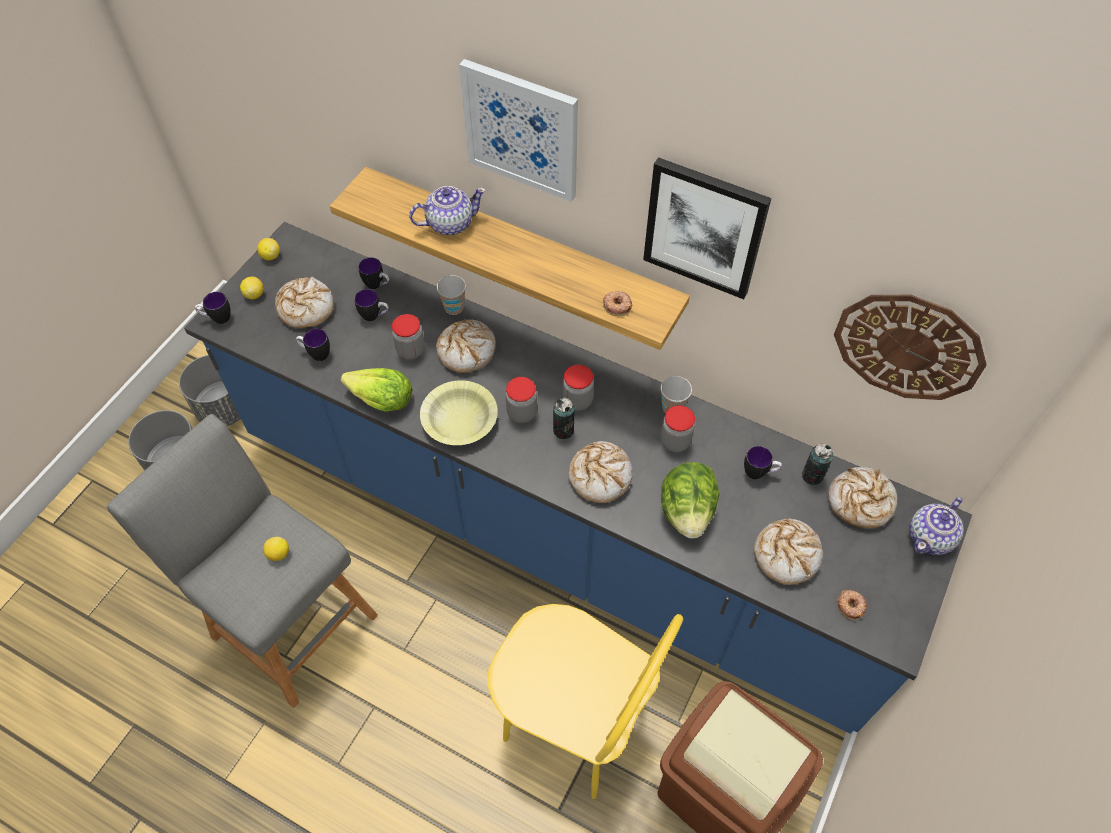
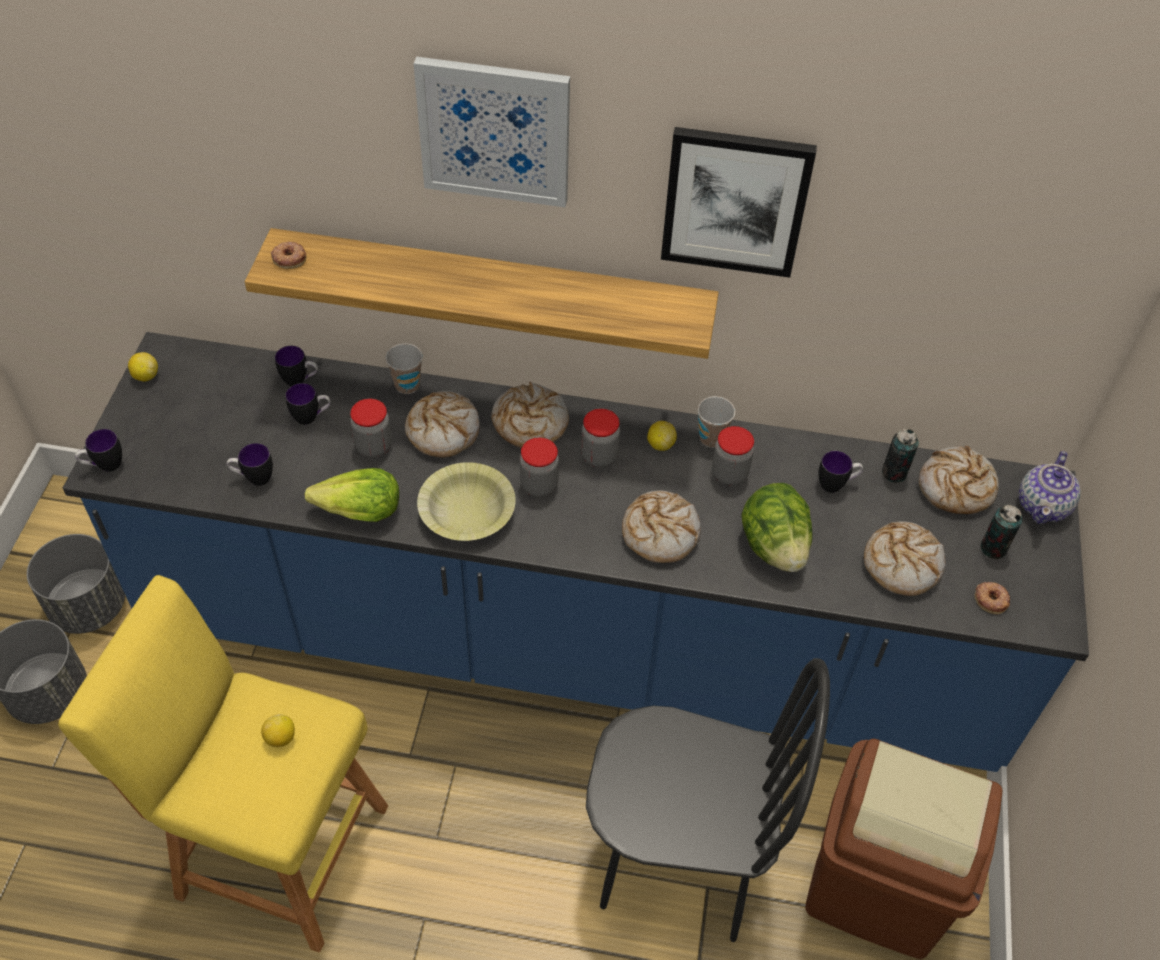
camera: 20 degrees left, 5 degrees down
(254, 294) = (143, 426): lemon -> lemon (660, 444)
(289, 621) = (273, 847): grey stool -> yellow stool
(305, 308) = (217, 428): bread -> bread (529, 423)
(449, 223) = (404, 271): teapot -> none
(563, 430) = (596, 493): can -> can (993, 548)
(573, 724) = (678, 863): yellow chair -> black chair
(617, 305) = (642, 319): donut -> donut (289, 258)
(908, 346) = (986, 286): wall clock -> none

